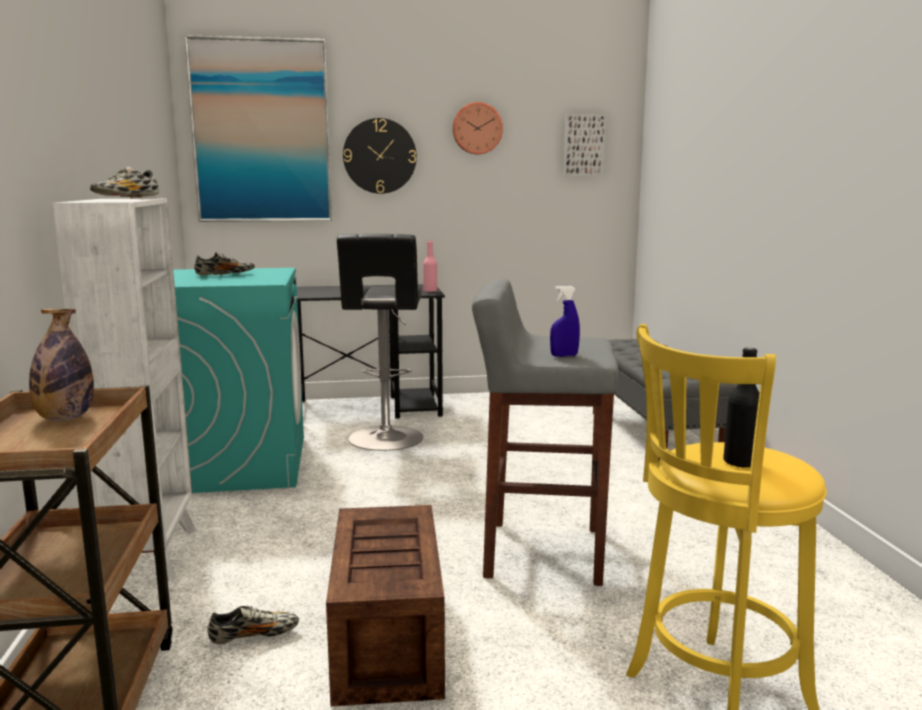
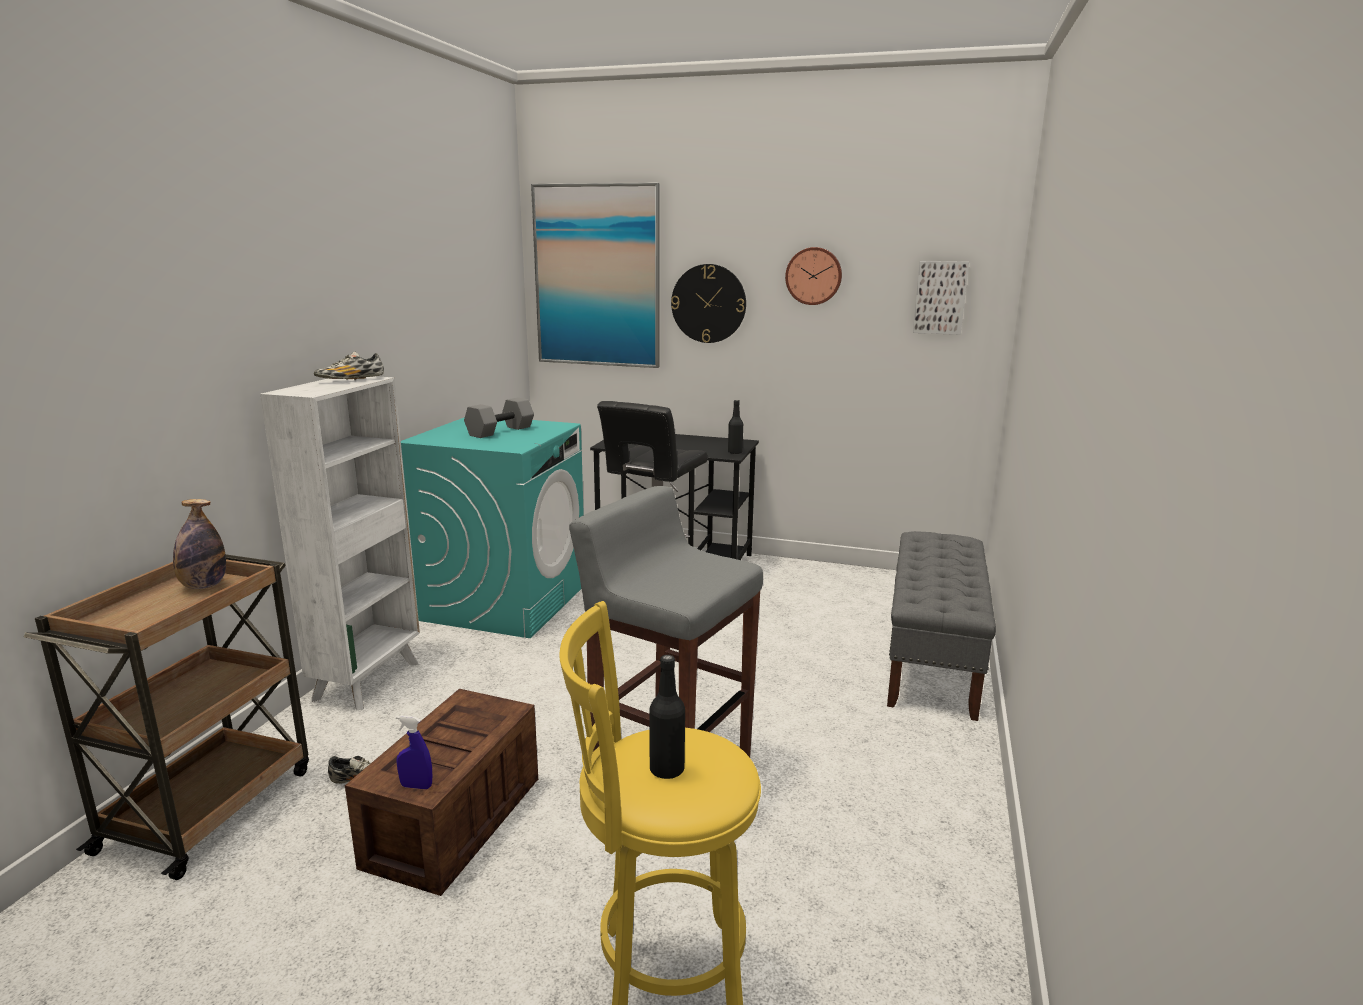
camera: 25 degrees right, 5 degrees up
(225, 275) = (500, 431): shoe -> grey dumbbell
(430, 291) = (735, 452): pink bottle -> black bottle
(564, 355) = (664, 587): blue spray bottle -> blue spray bottle (416, 786)

